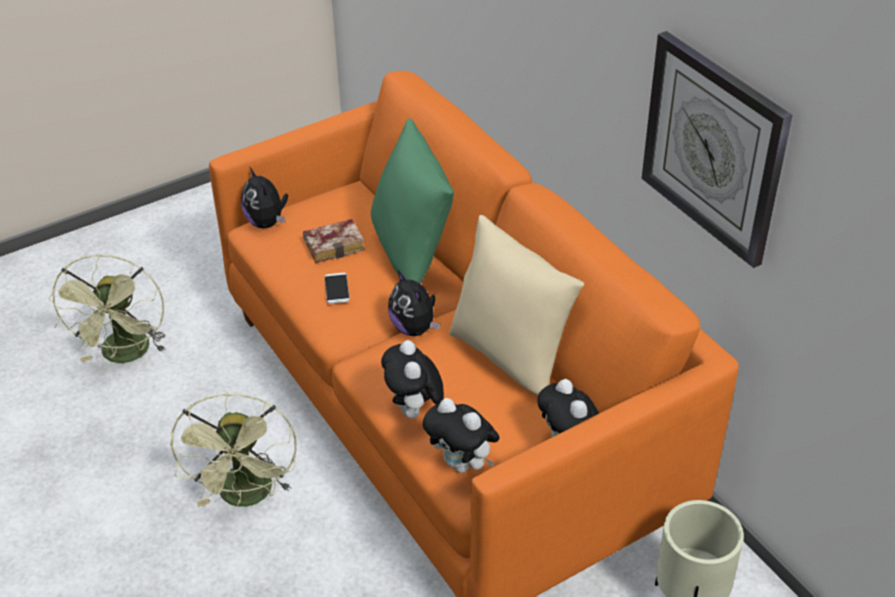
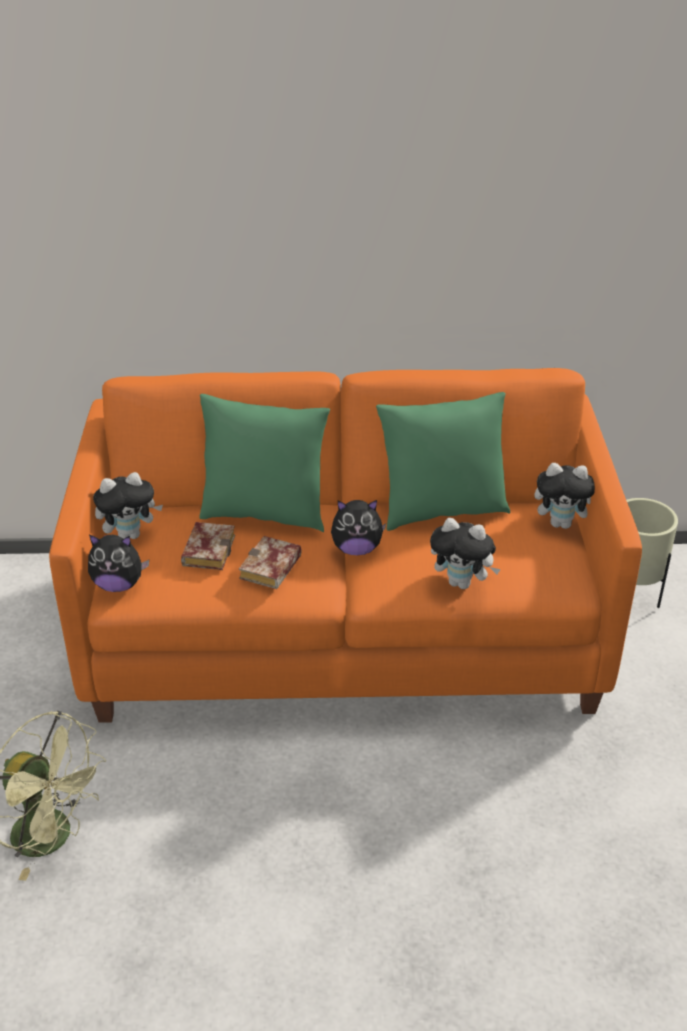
camera: 60 degrees left, 5 degrees down
(247, 497) = (338, 806): green fan -> none
(337, 288) = (271, 569): phone -> book
(462, 464) = (542, 580): plush toy -> plush toy (130, 535)
(510, 356) = (441, 510): beige pillow -> green pillow
(714, 148) = (521, 237): wall clock -> none

